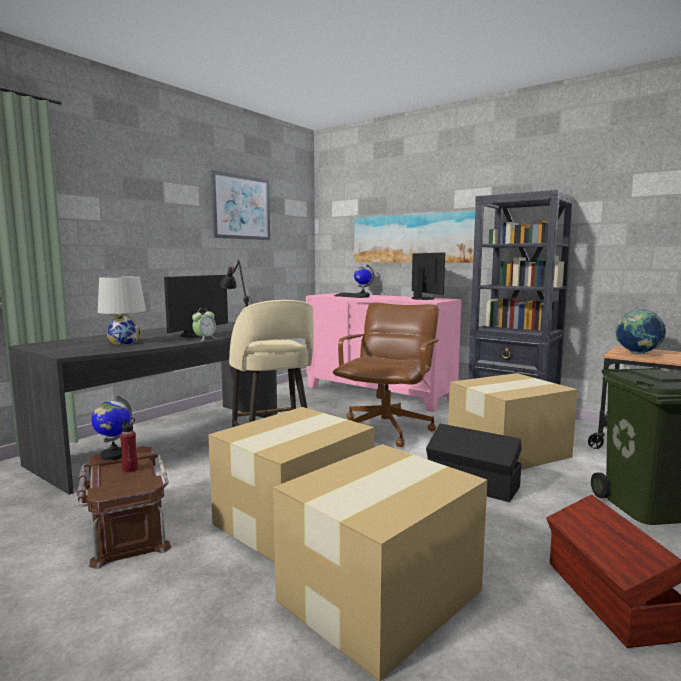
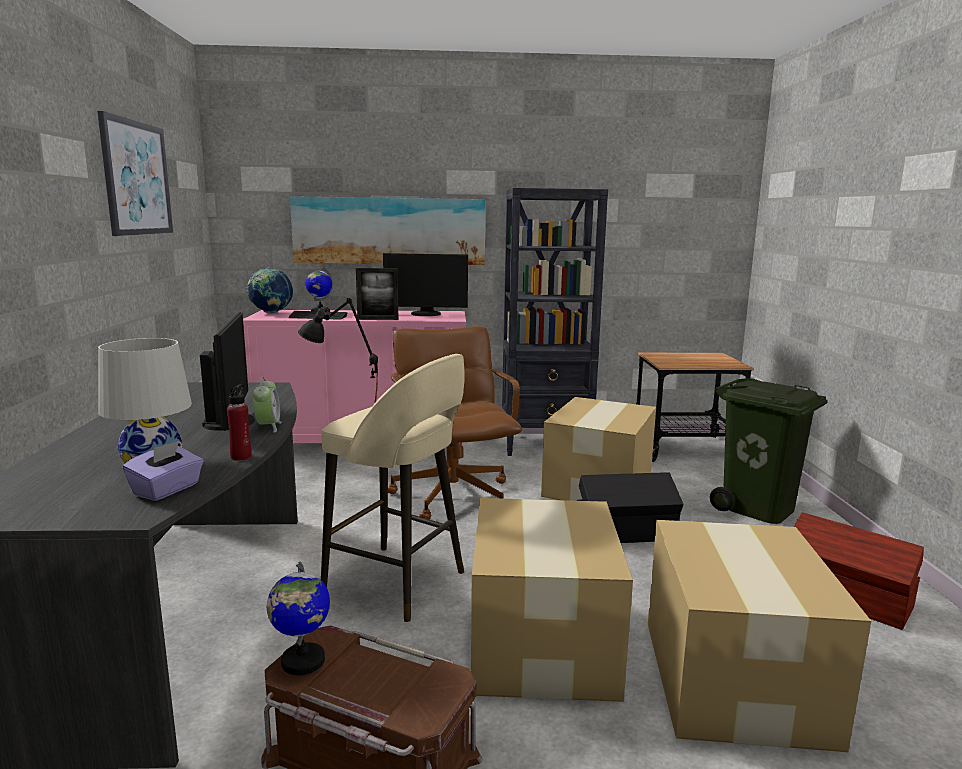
camera: 40 degrees left, 5 degrees up
(100, 350) = (167, 490): none -> purple tissue box
(130, 469) = (369, 670): red bottle -> red bottle (241, 457)
(382, 299) = (378, 319): none -> picture frame
(424, 299) = (426, 314): monitor -> monitor turned 150 degrees clockwise
(637, 353) = (674, 360): globe -> globe (271, 313)

